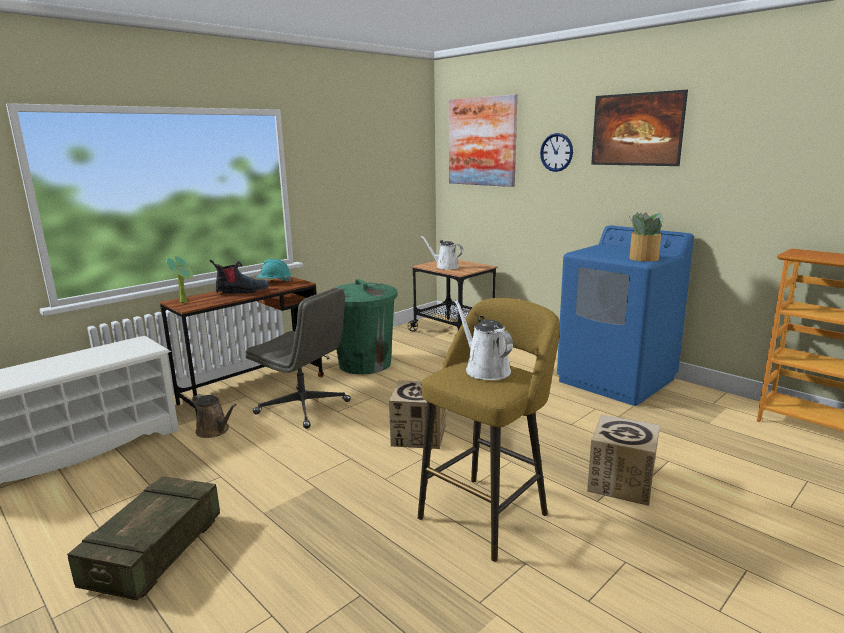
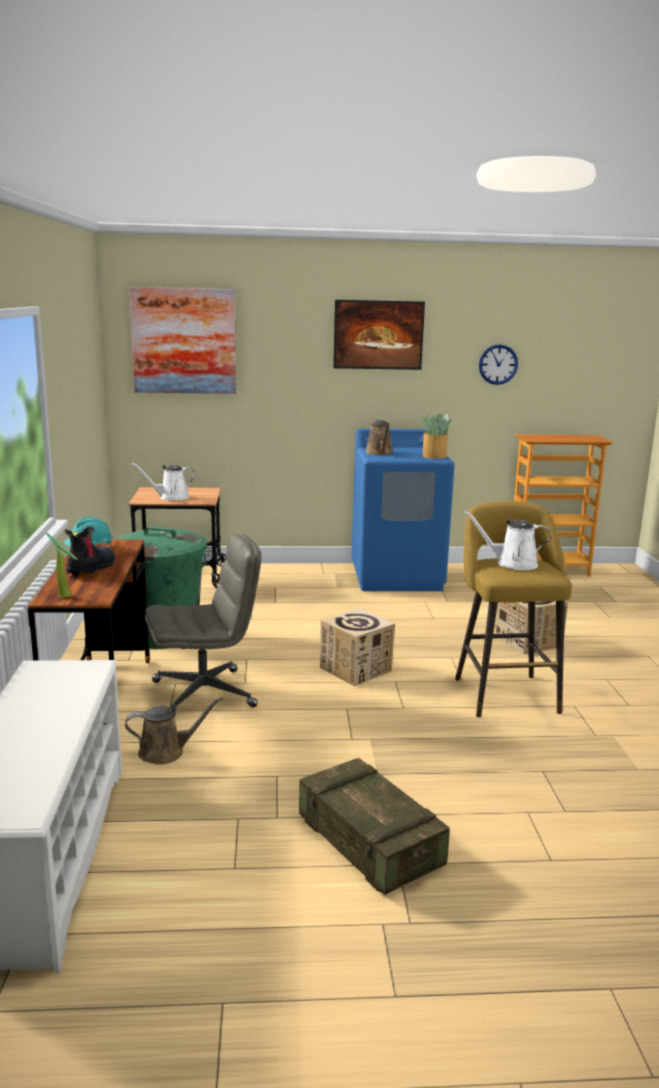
camera: 50 degrees left, 0 degrees up
(556, 152) = (290, 355): wall clock -> wall clock (498, 364)
(598, 249) = (380, 453): none -> brown watering can

